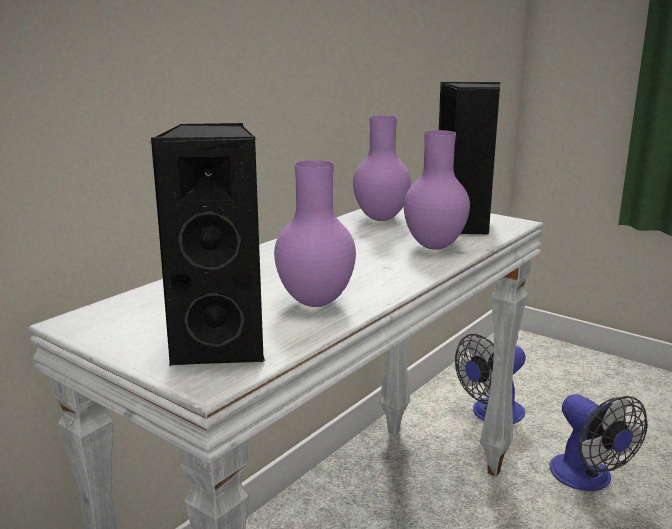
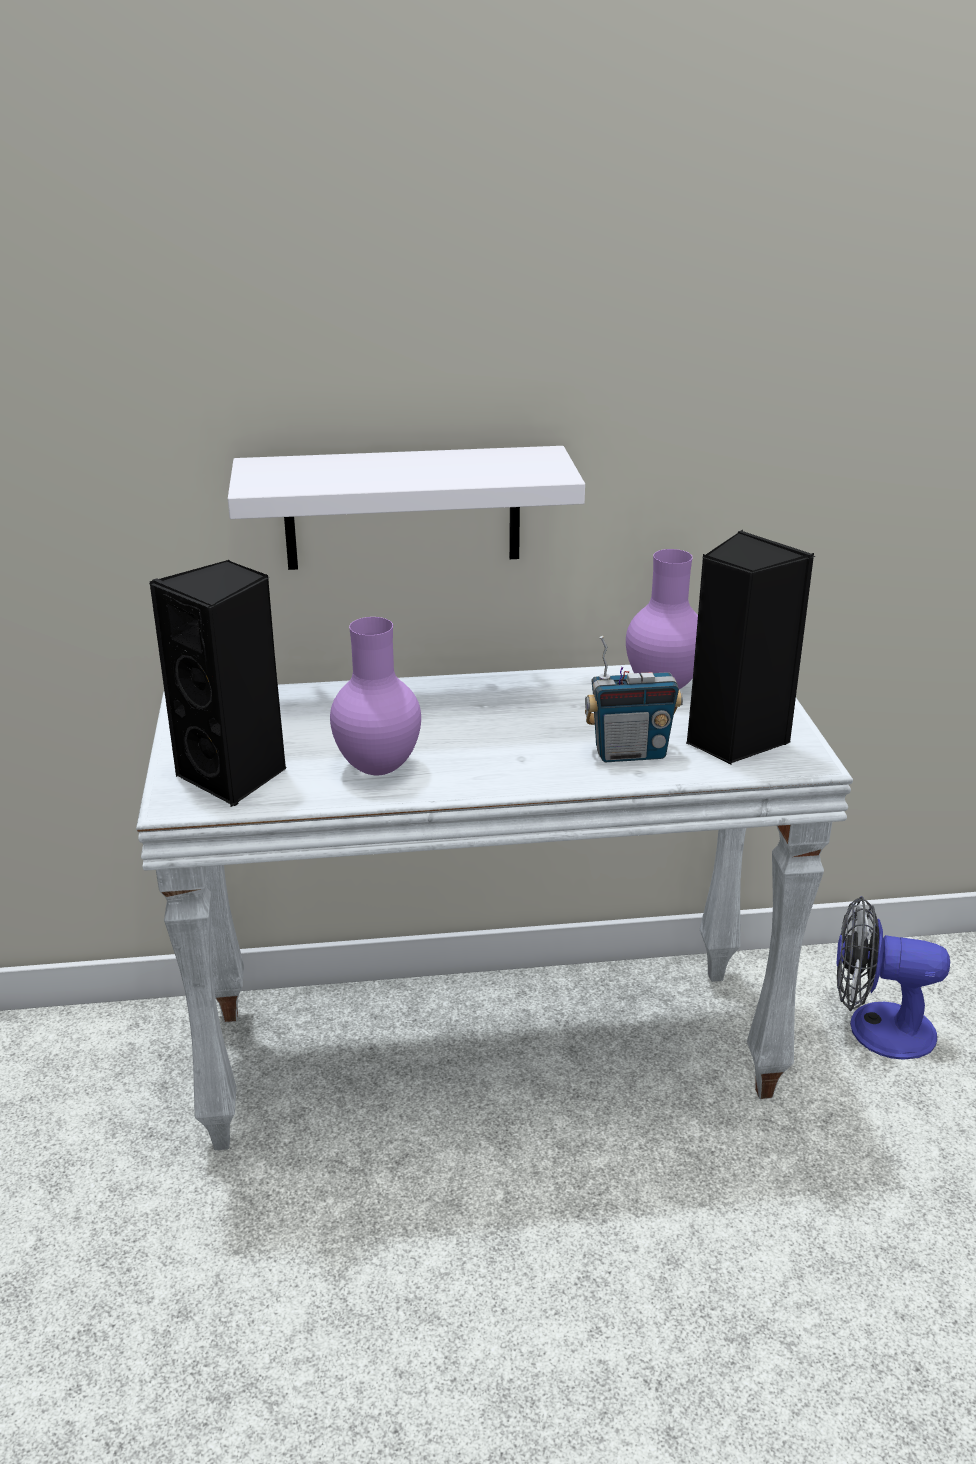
camera: 45 degrees right, 10 degrees up
(203, 108) = (402, 508): none -> white shelf
(434, 246) = (630, 753): purple vase -> radio
(588, 479) = (877, 1178): fan -> none

